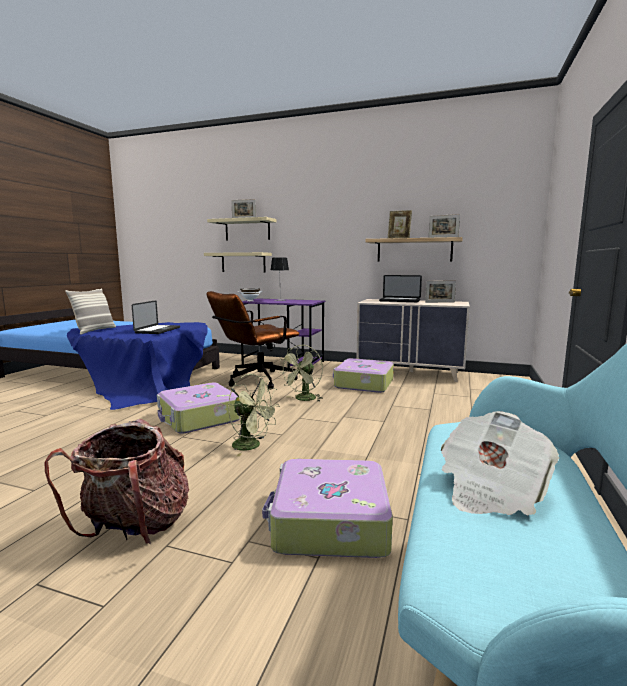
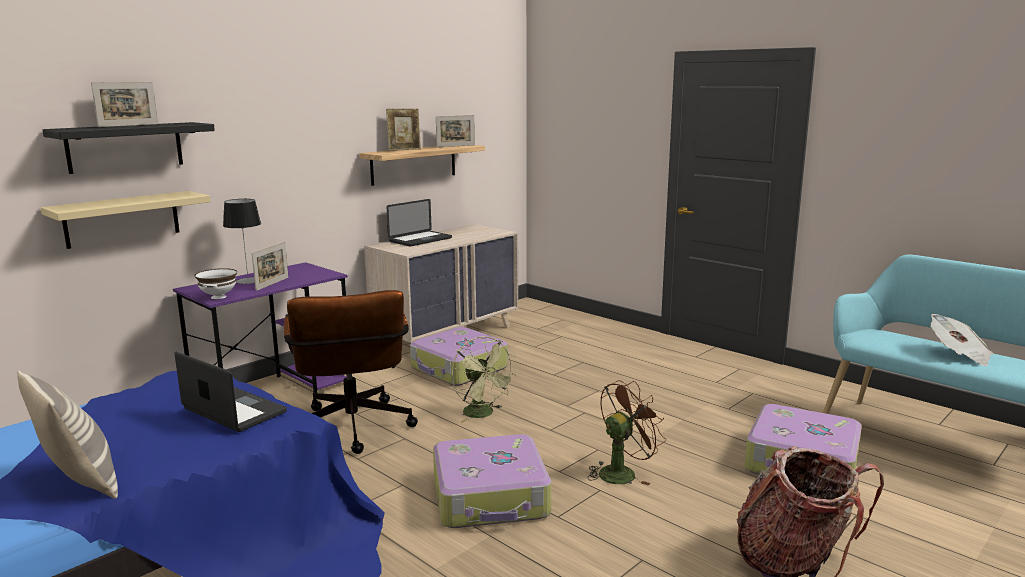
camera: 65 degrees left, 5 degrees up
(247, 230) = (125, 147): beige shelf -> black shelf
(252, 446) = (622, 472): green fan -> brown fan
(440, 302) = (466, 232): picture frame -> picture frame (272, 284)

